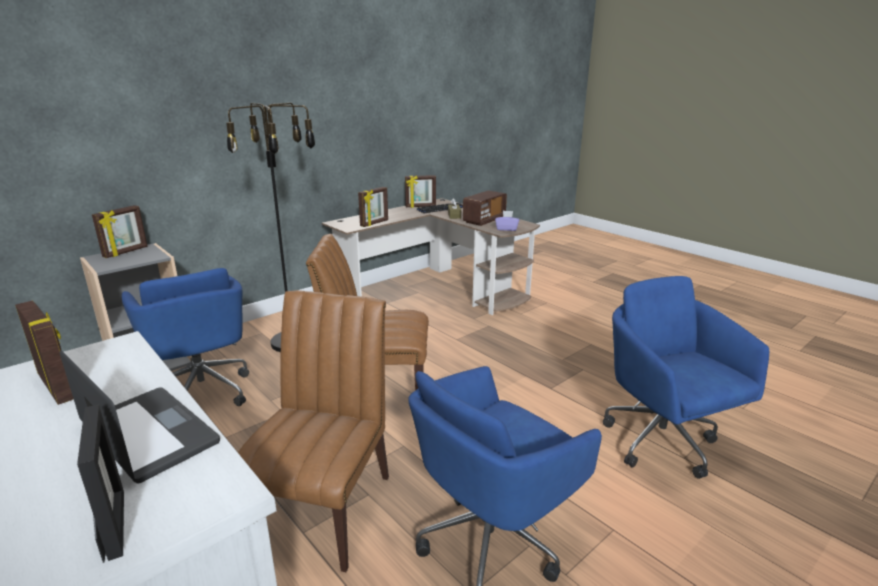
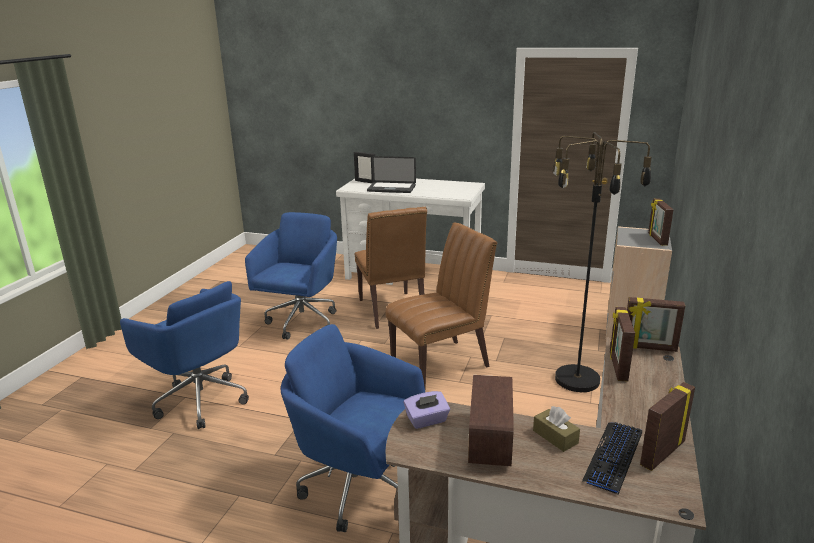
camera: 150 degrees right, 0 degrees up
(58, 386) = (448, 187): picture frame -> picture frame (649, 348)
(202, 392) = (555, 327): blue office chair -> blue office chair (361, 491)

